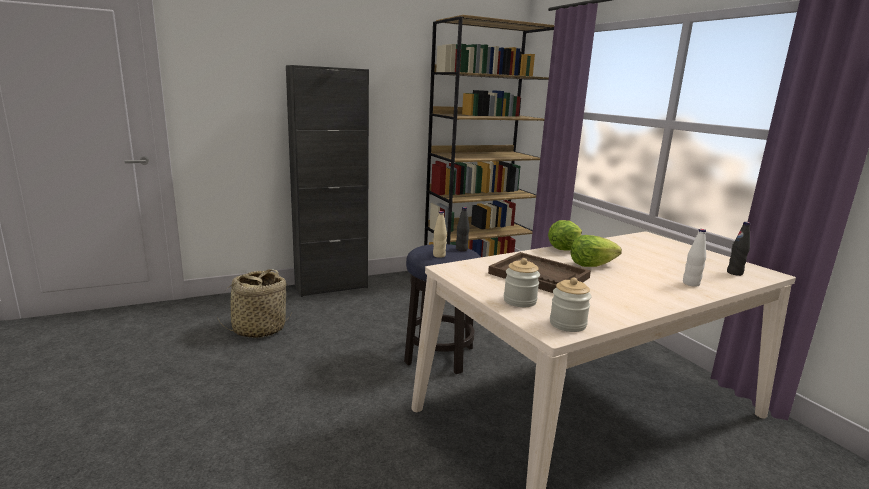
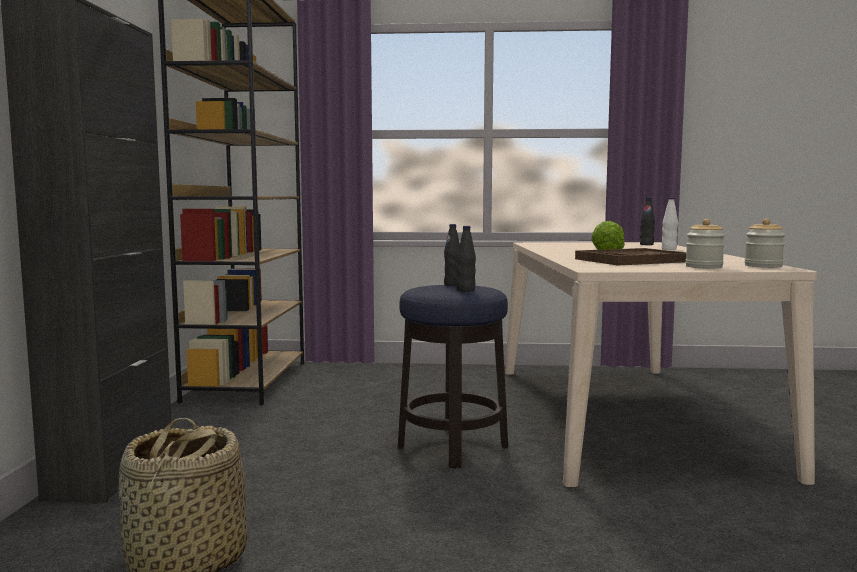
camera: 60 degrees left, 10 degrees down
(439, 255) = (466, 290): beige bottle -> black bottle
(563, 249) = (551, 252): lettuce -> none

